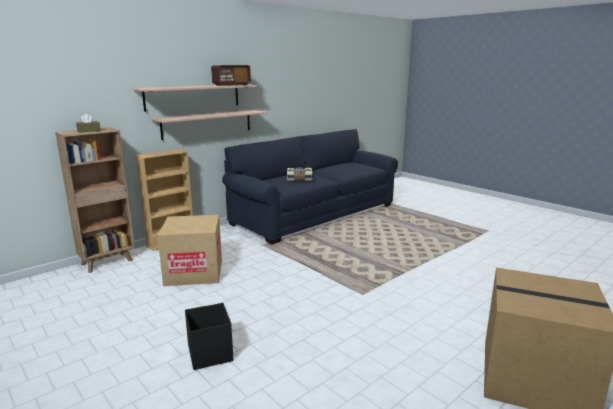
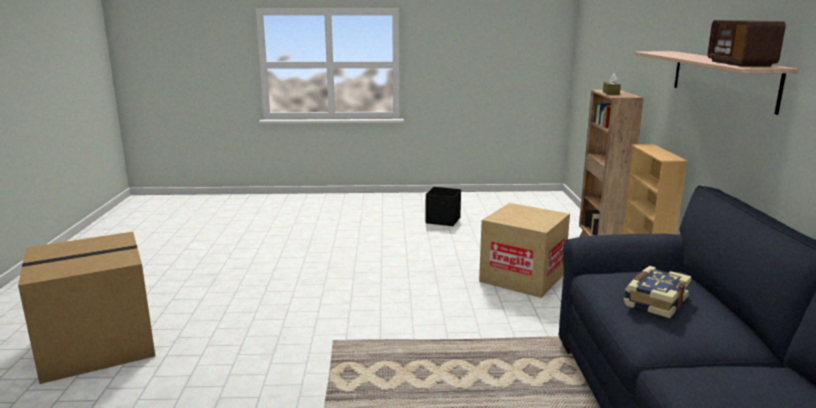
camera: 130 degrees right, 0 degrees up
(207, 124) = (727, 135): shelf -> none
(210, 353) = (368, 253): black storage box -> black storage box (443, 220)

